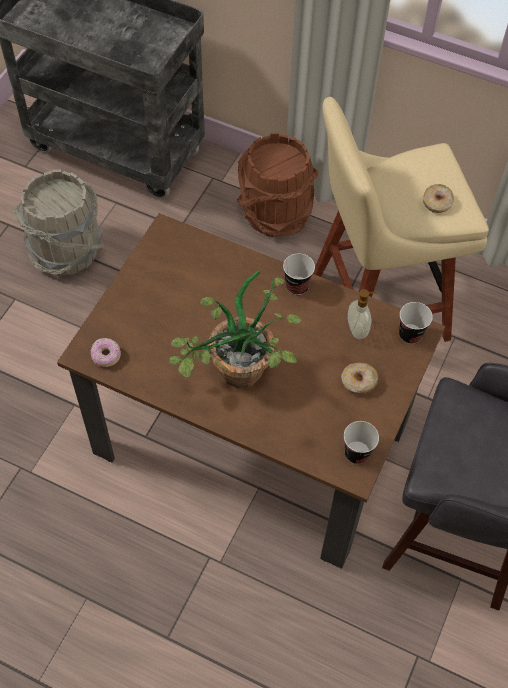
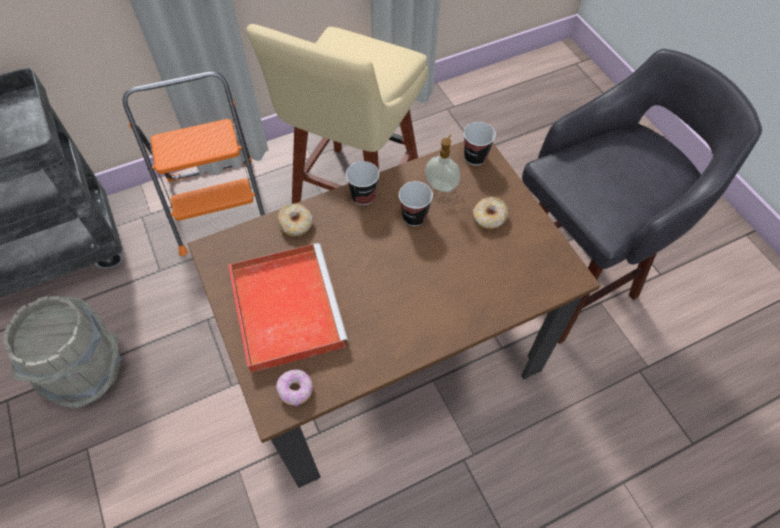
camera: 50 degrees left, 0 degrees up
(161, 305) = (285, 306): none -> red tray
(235, 380) = (413, 301): potted plant -> none
(275, 214) = (218, 201): brown bucket -> orange step ladder
(357, 453) = (554, 263): cup -> cup (414, 217)
(437, 203) = (377, 63): donut -> donut (296, 224)

